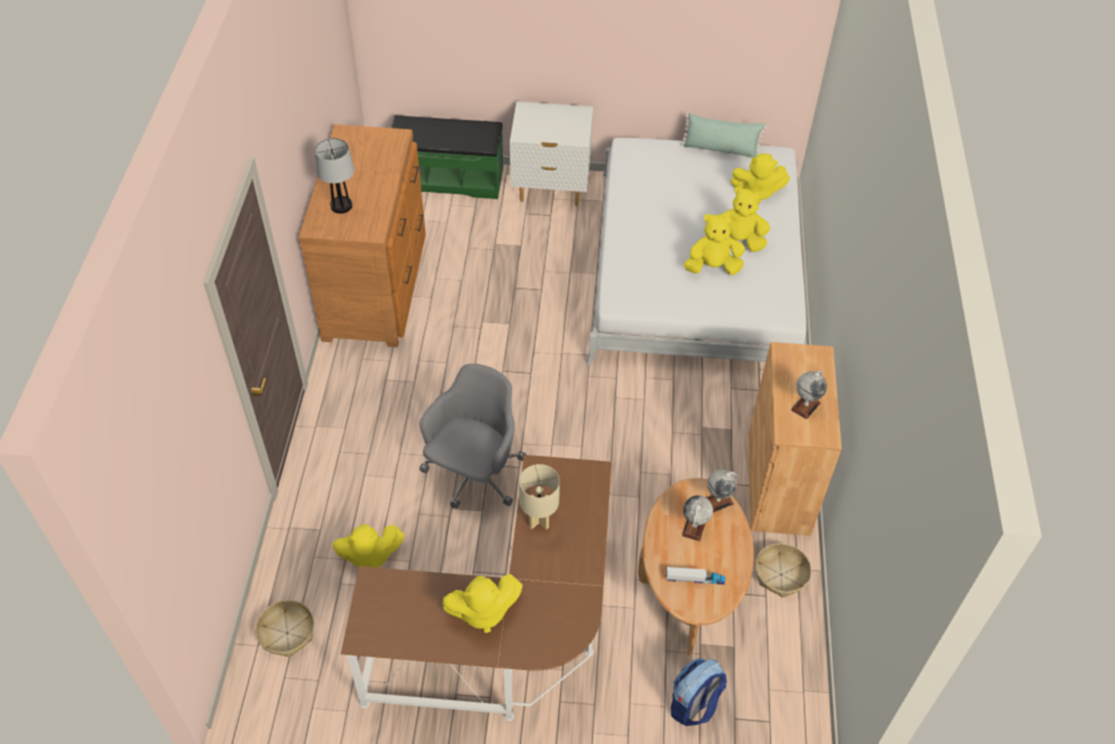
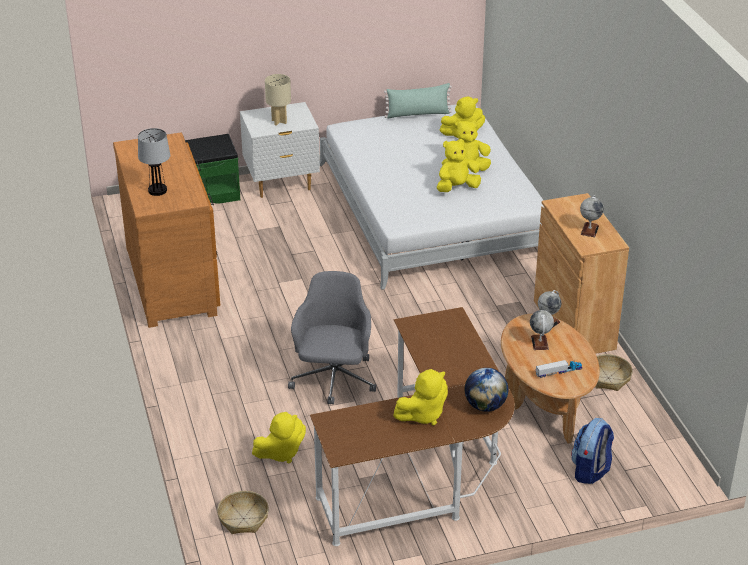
camera: 20 degrees left, 15 degrees down
(538, 521) = (430, 353): beige table lamp -> beige table lamp (278, 121)
(560, 624) = (485, 406): none -> globe

